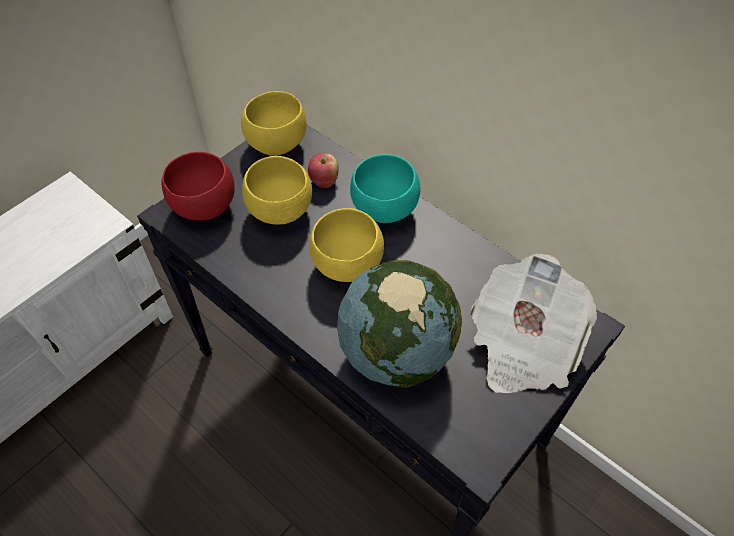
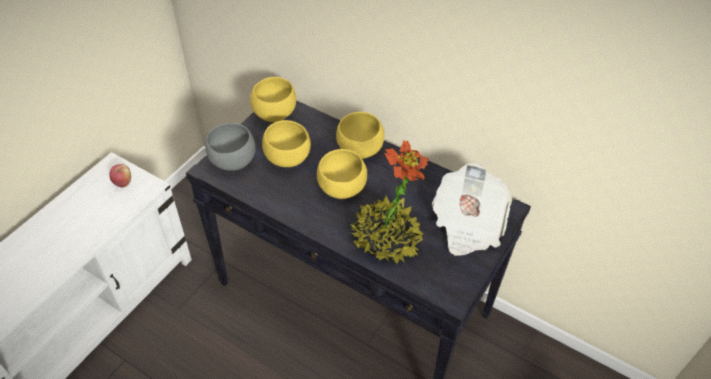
camera: 10 degrees left, 5 degrees down
(205, 208) = (233, 163): red bowl -> grey bowl
(324, 181) = (314, 136): apple -> apple (123, 183)
(385, 210) = (360, 151): turquoise bowl -> yellow bowl
(396, 352) = (386, 239): globe -> potted plant

